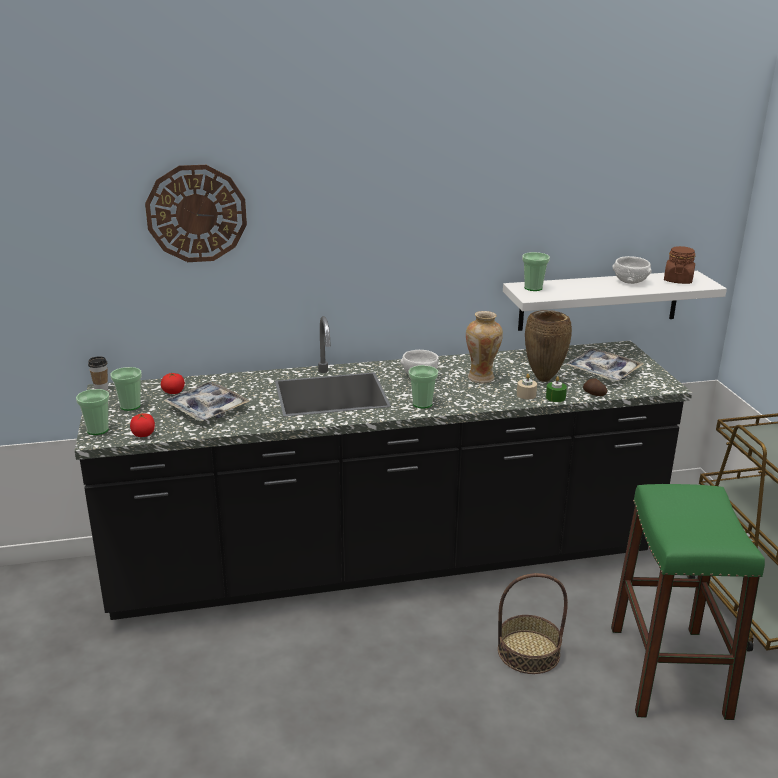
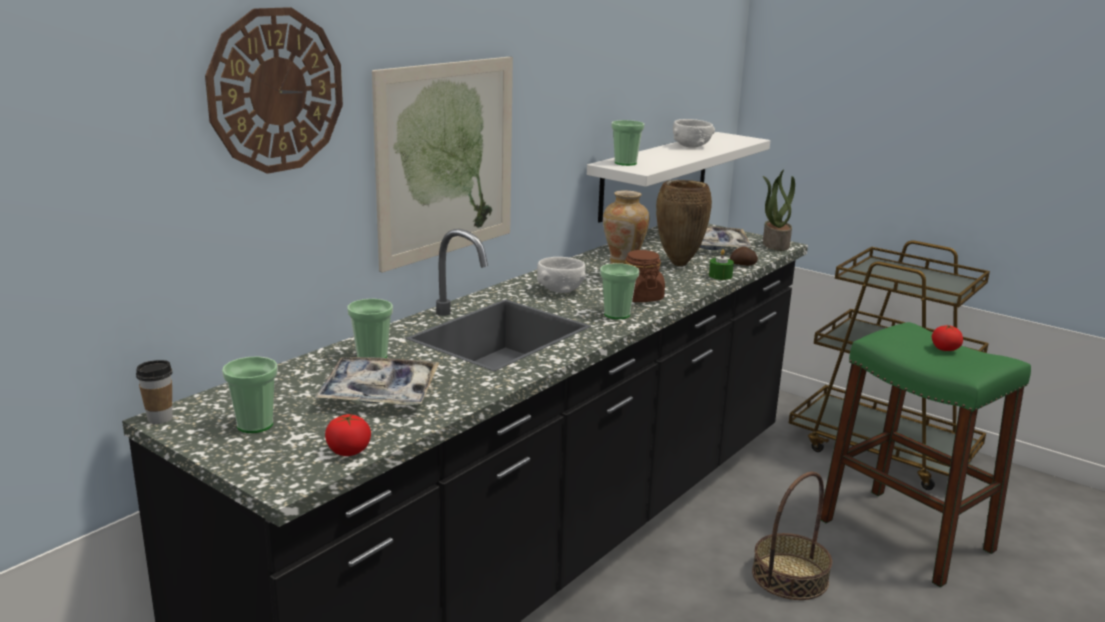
camera: 40 degrees left, 5 degrees down
(97, 430) = (262, 470): cup -> cup (372, 357)
(173, 392) = (290, 389): tomato -> tomato (945, 349)
(343, 266) = (446, 160): none -> picture
(526, 395) = (692, 280): beige candle -> none
(660, 384) = (775, 244): none -> potted plant
(678, 280) = (723, 140): brown jar -> brown jar (640, 297)

